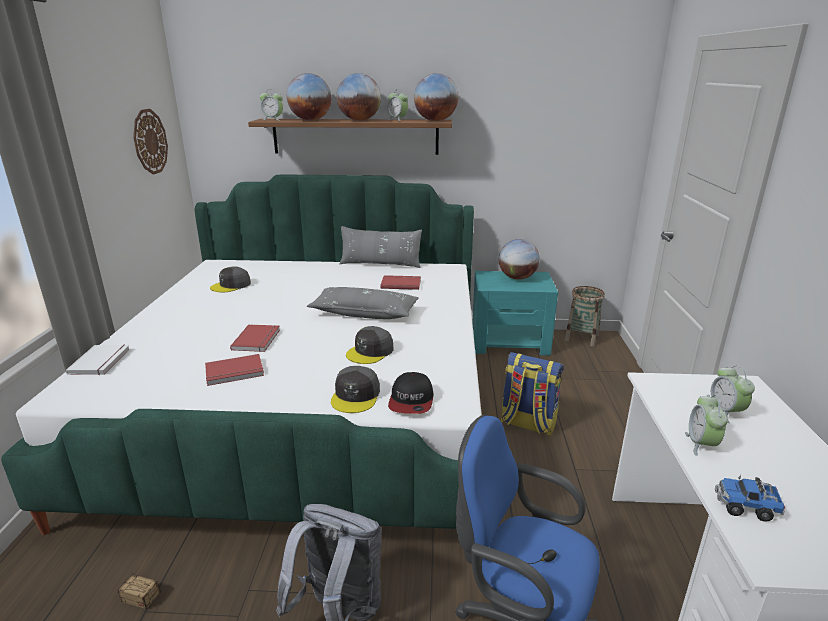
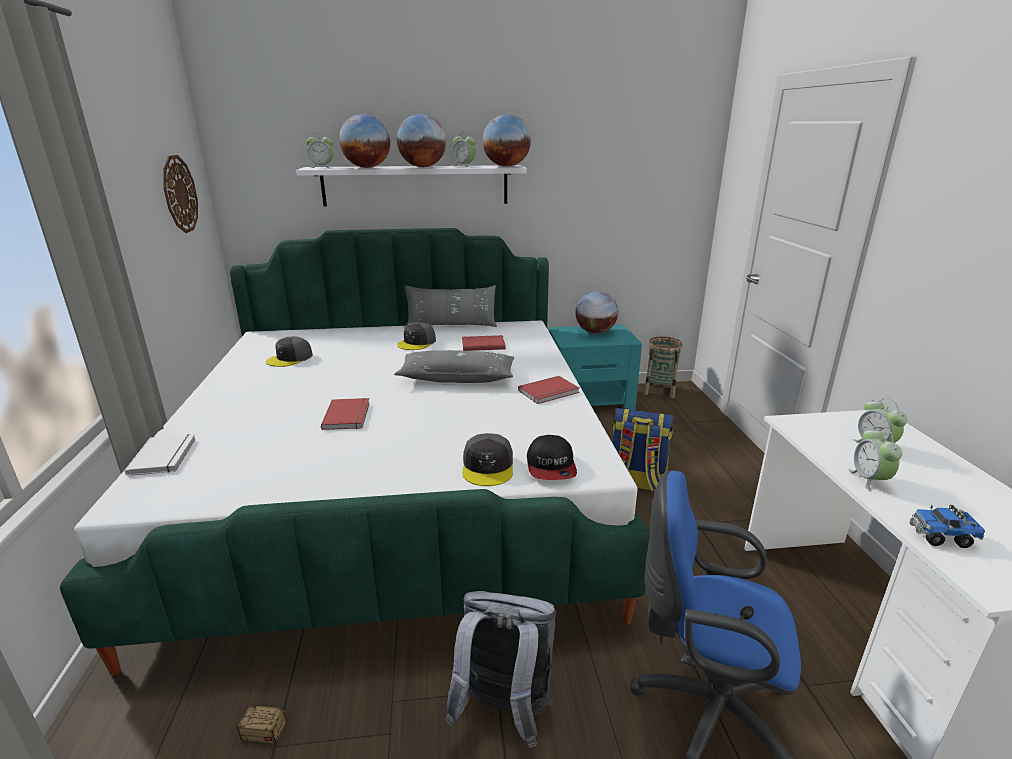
camera: 10 degrees left, 0 degrees up
(235, 372) = (337, 454): red book -> red book (549, 392)
(355, 136) = (415, 185): brown shelf -> white shelf
(370, 352) = (482, 418): grey cap -> grey cap (417, 343)

